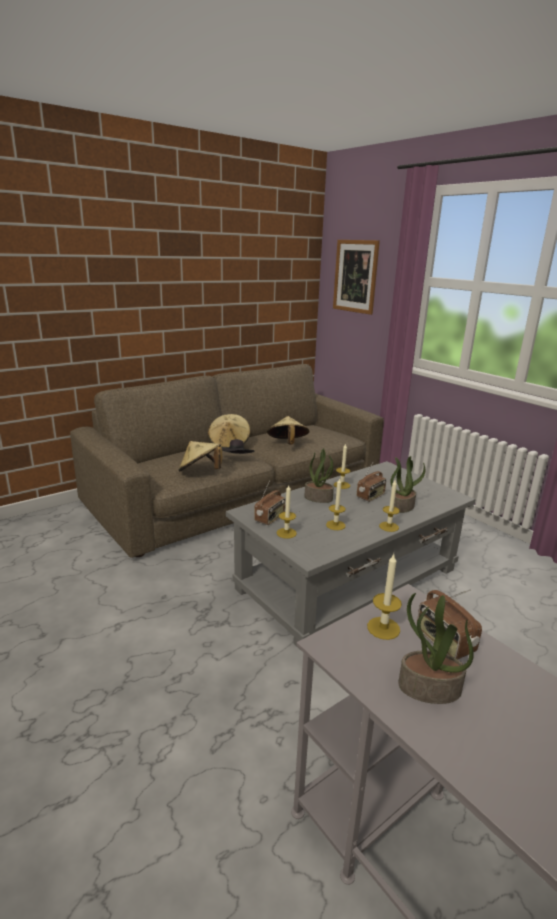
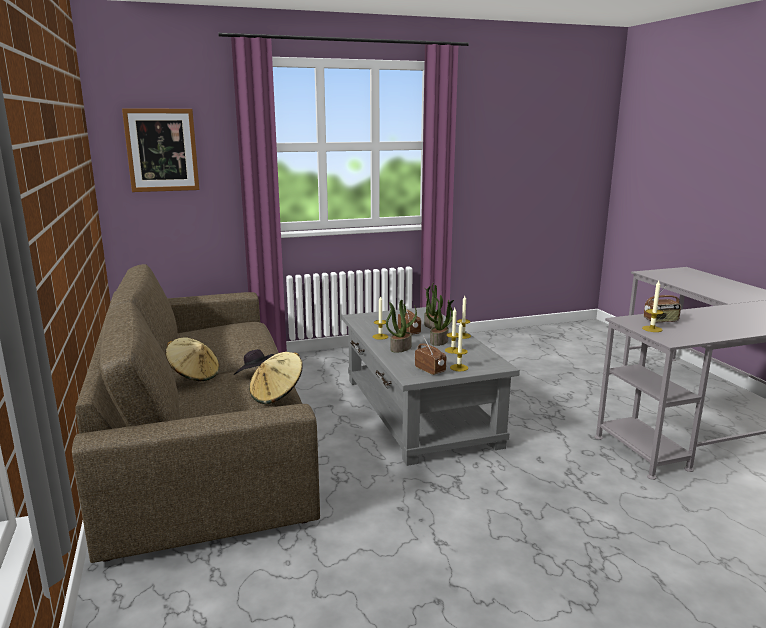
camera: 70 degrees left, 5 degrees down
(287, 444) = (242, 346): beige hat -> none
(428, 689) = (699, 329): potted plant -> potted plant (439, 341)

